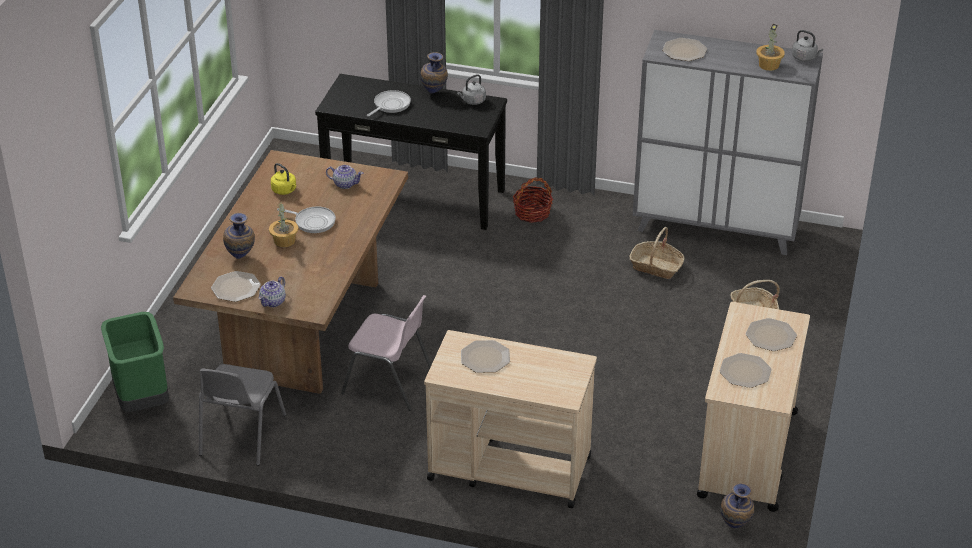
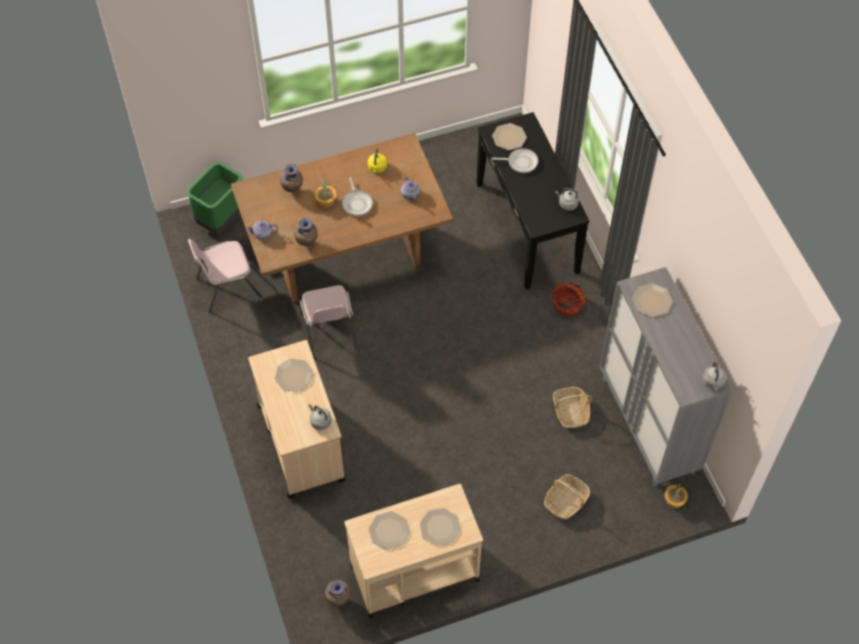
camera: 55 degrees right, 20 degrees up
(235, 288) = (262, 207): plate -> plate (509, 137)
(241, 435) = (227, 287): grey chair -> pink chair
(434, 93) = (557, 177): vase -> vase (307, 244)
(563, 363) = (320, 421): none -> grey kettle
(769, 65) = (680, 364): potted plant -> potted plant (674, 500)

